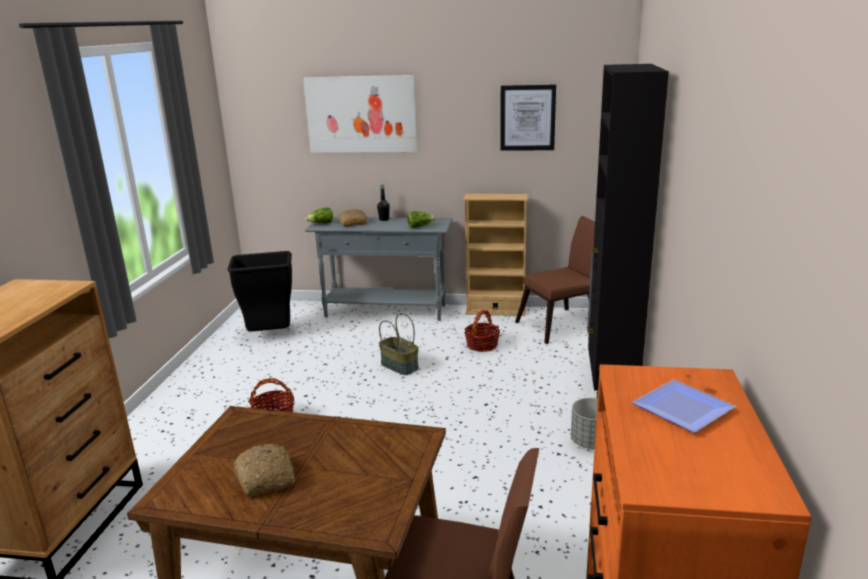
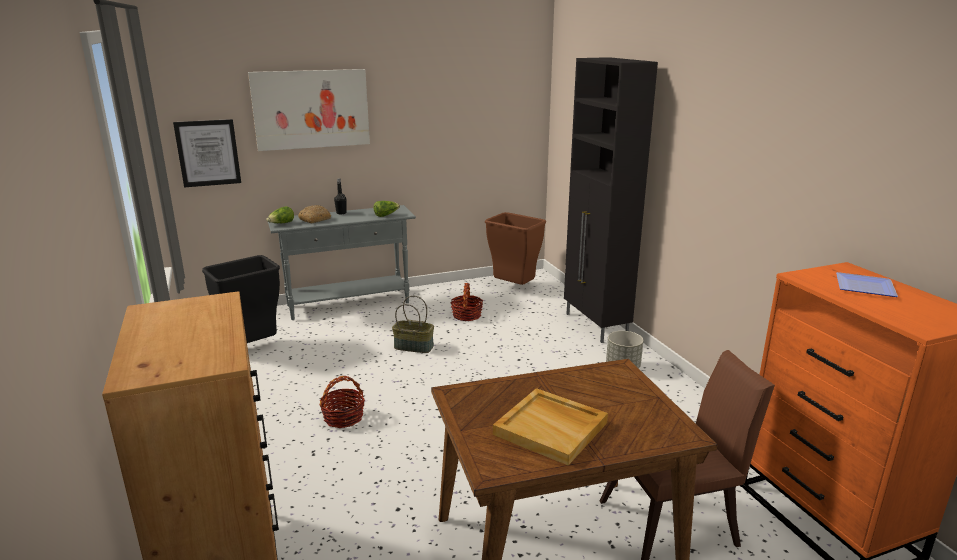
camera: 30 degrees left, 0 degrees up
(266, 478) = (551, 428): bread -> beige tray
(495, 311) = (448, 286): beige bookcase -> none
(527, 118) = (467, 107): picture -> picture (208, 153)
(562, 325) = (514, 288): brown chair -> brown trash can

